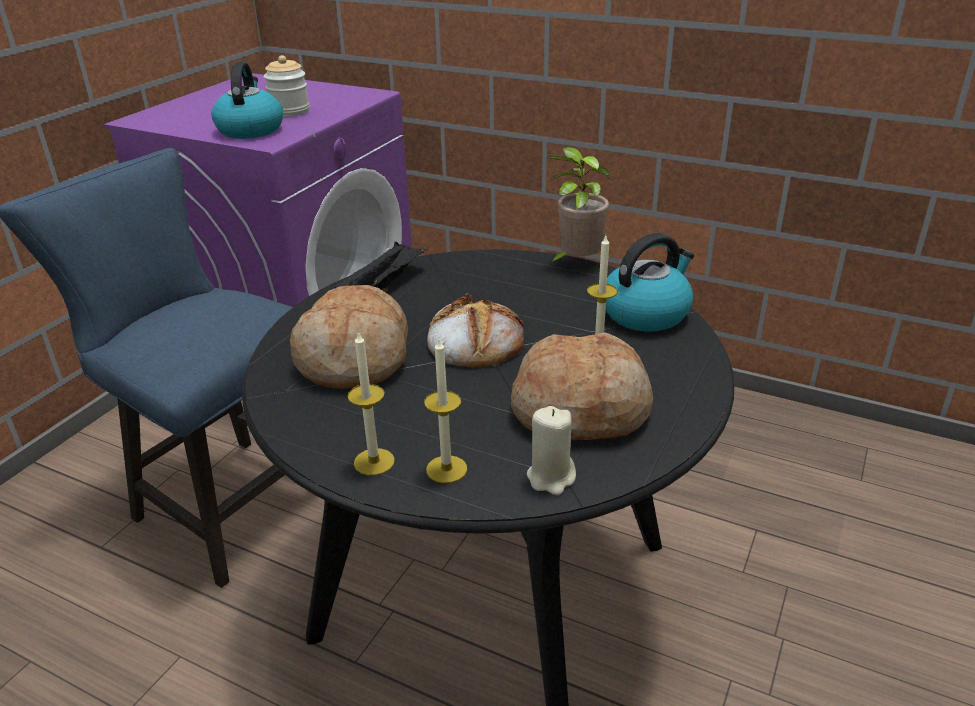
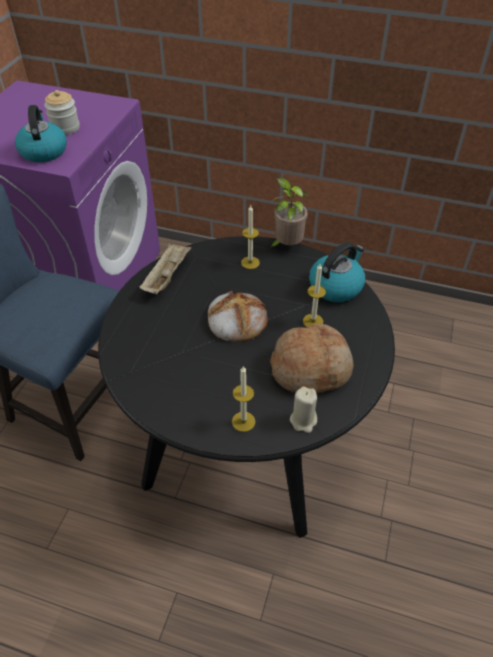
camera: 10 degrees left, 15 degrees up
(354, 358) = (165, 341): bread -> none
(374, 462) = (200, 421): candle -> candle (250, 262)
(383, 286) = (167, 276): black tray -> beige tray

